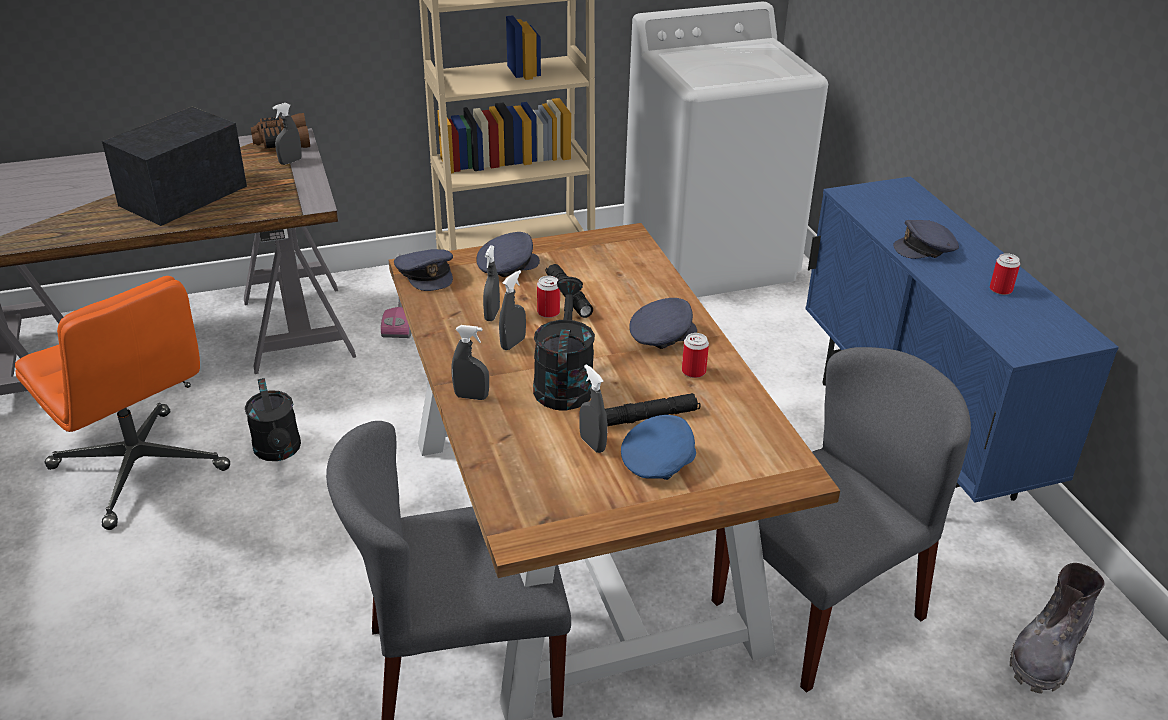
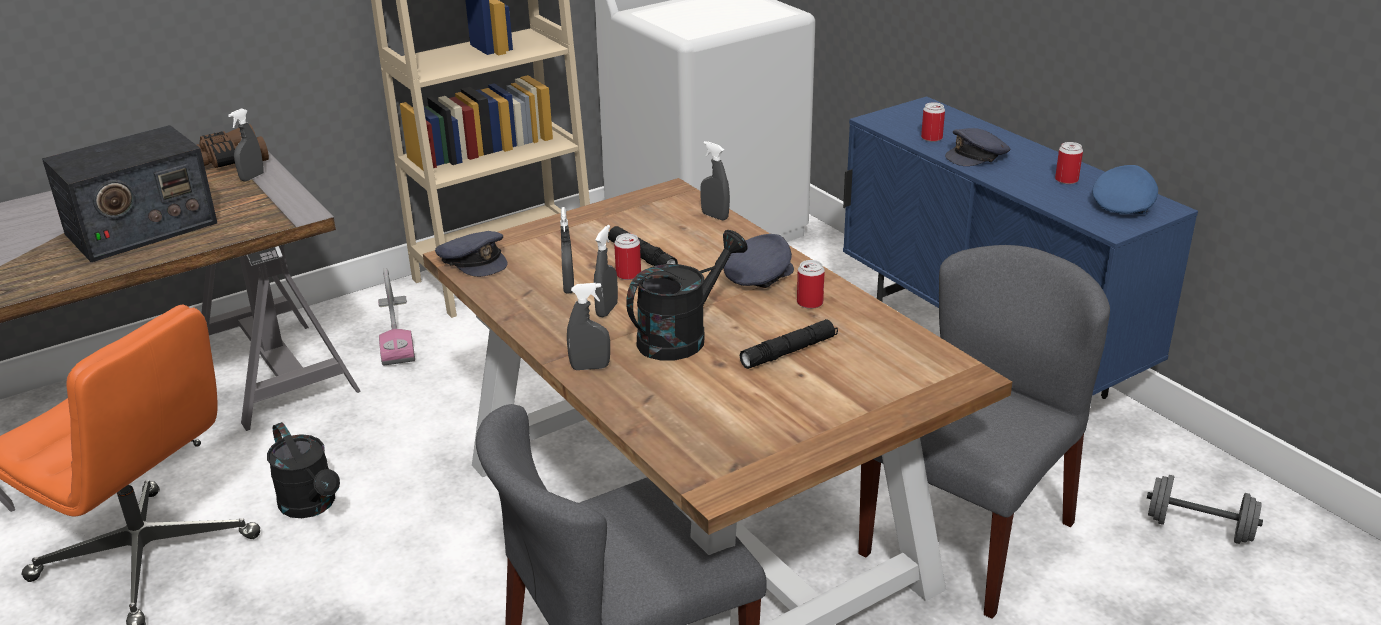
camera: 15 degrees left, 5 degrees down
(184, 195) = (140, 229): radio -> radio turned 150 degrees counterclockwise
(506, 265) = (558, 239): grey cap -> none
(563, 382) = (681, 336): black watering can -> black watering can turned 60 degrees clockwise
(592, 444) = (744, 387): grey spray bottle -> grey spray bottle (715, 216)
(658, 460) = (819, 389): blue cap -> blue cap (1122, 205)
(891, 222) = (931, 138): none -> can
(1047, 652) = (1199, 528): grey boot -> grey dumbbell

